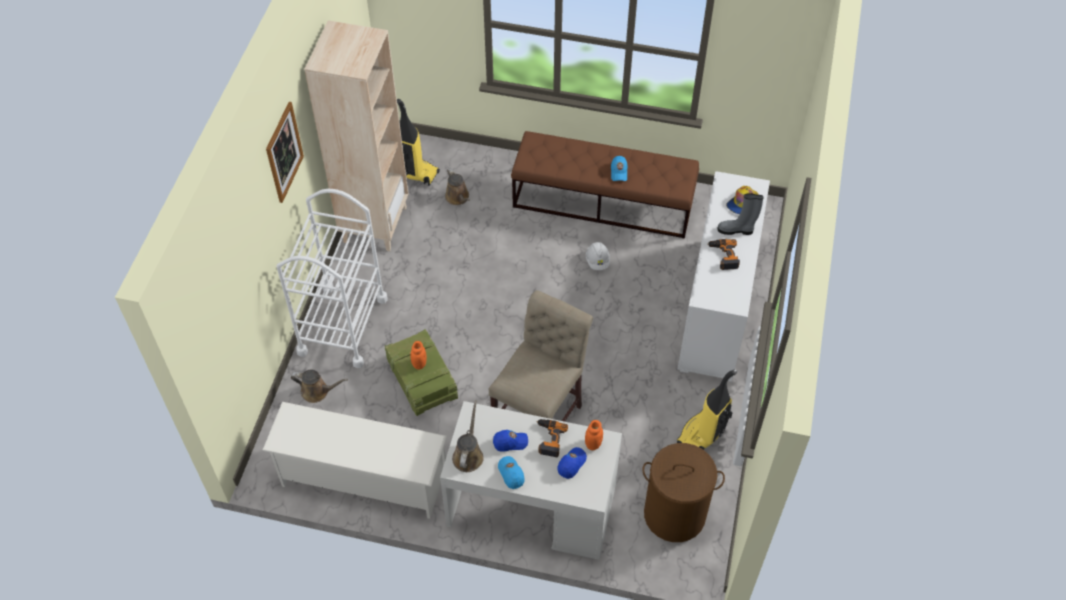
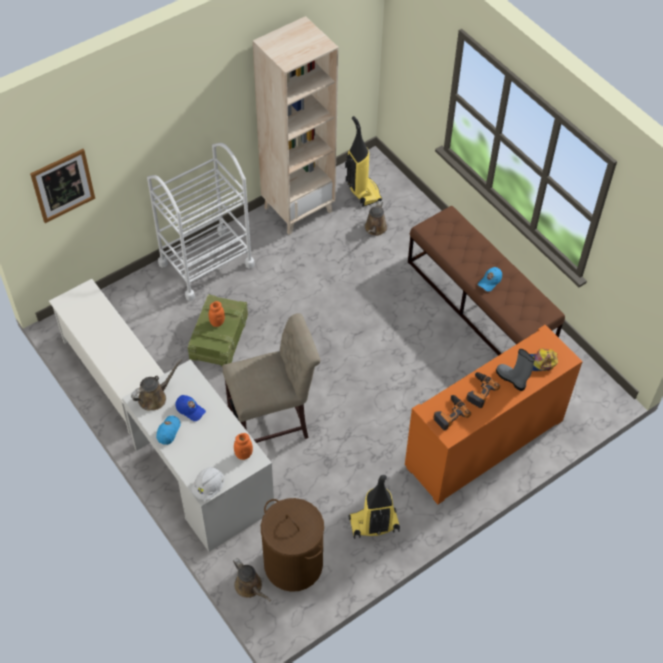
camera: 40 degrees right, 0 degrees up
(284, 152) = (198, 94): picture -> picture (63, 185)
(317, 391) = (146, 297): brown watering can -> brown watering can (250, 587)
(548, 439) = (217, 427): power drill -> power drill (449, 414)
(571, 464) = (214, 456): blue cap -> none
(597, 261) = (429, 344): white hard hat -> white hard hat (209, 487)
(716, 308) = (484, 443): white cabinet -> orange cabinet

